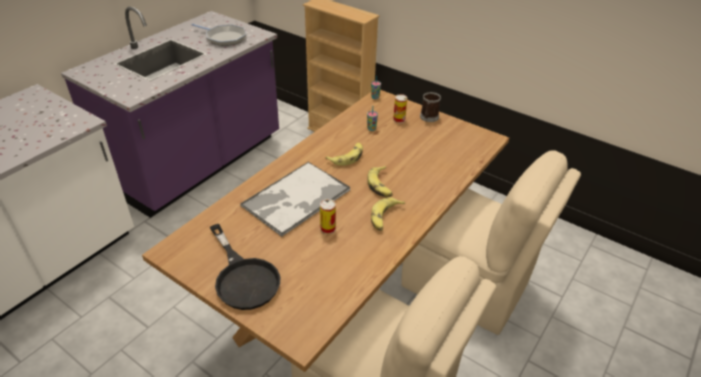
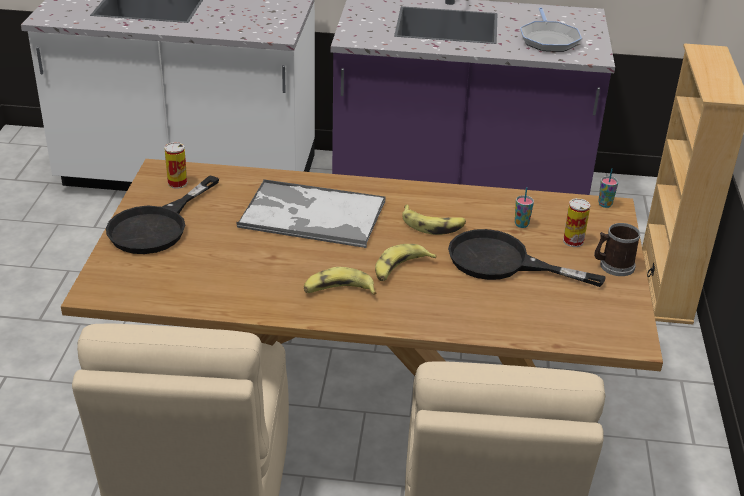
camera: 60 degrees right, 5 degrees down
(328, 229) = (278, 254): can -> can (177, 183)
(400, 148) = (502, 262): none -> black frying pan

